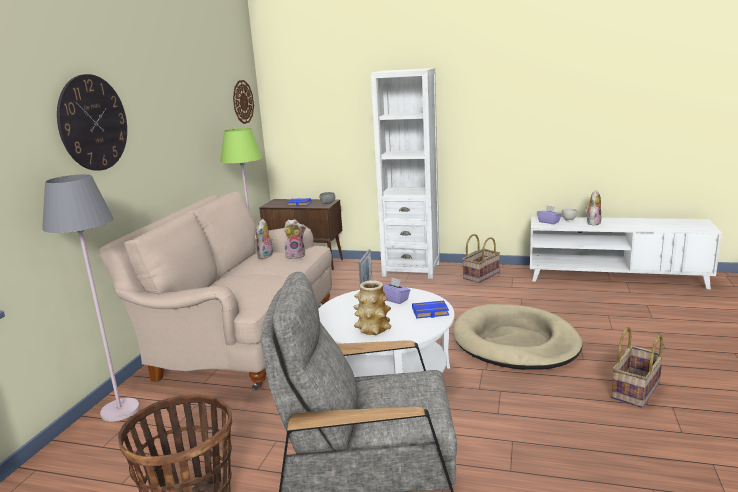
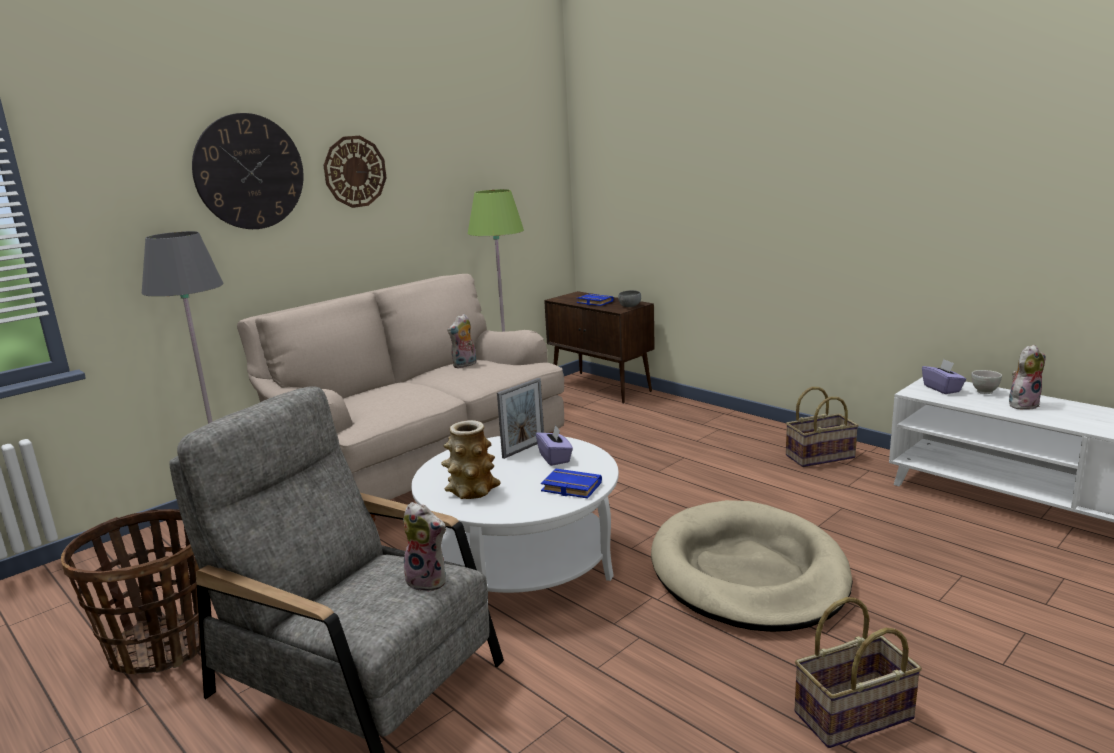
camera: 30 degrees right, 0 degrees up
(242, 102) = (532, 154): wall clock -> wall clock (355, 171)
(296, 256) = (495, 371): plush toy -> plush toy (429, 580)
(411, 269) = (727, 424): white bookcase -> none

